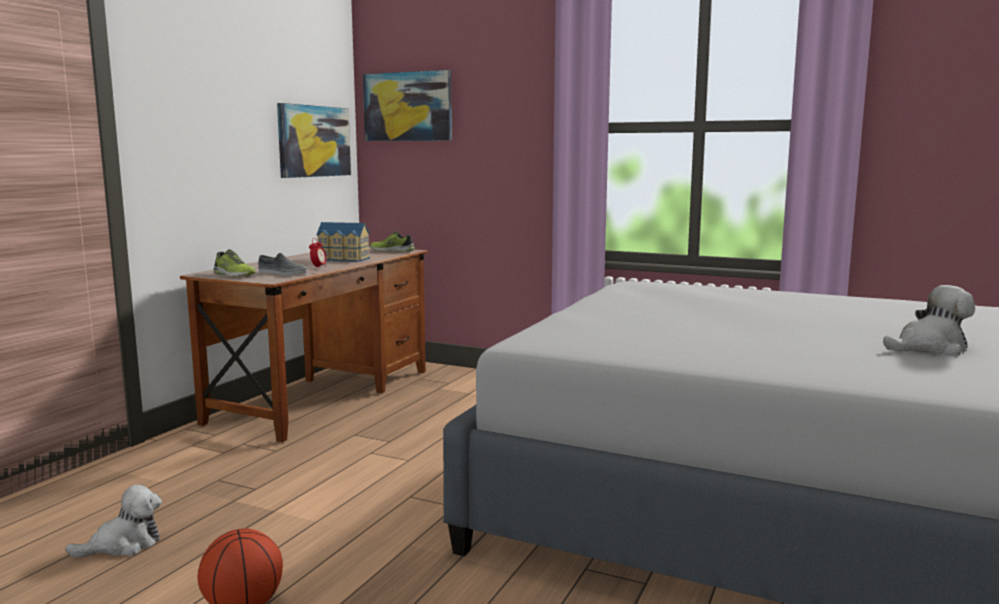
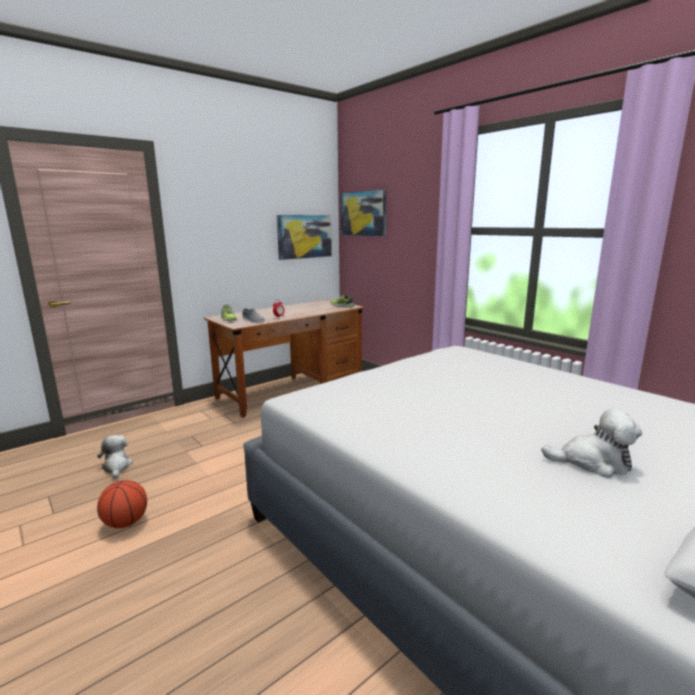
camera: 25 degrees right, 5 degrees up
(123, 545) = (117, 467): plush toy -> plush toy turned 105 degrees counterclockwise
(343, 259) = (303, 311): toy house -> none

